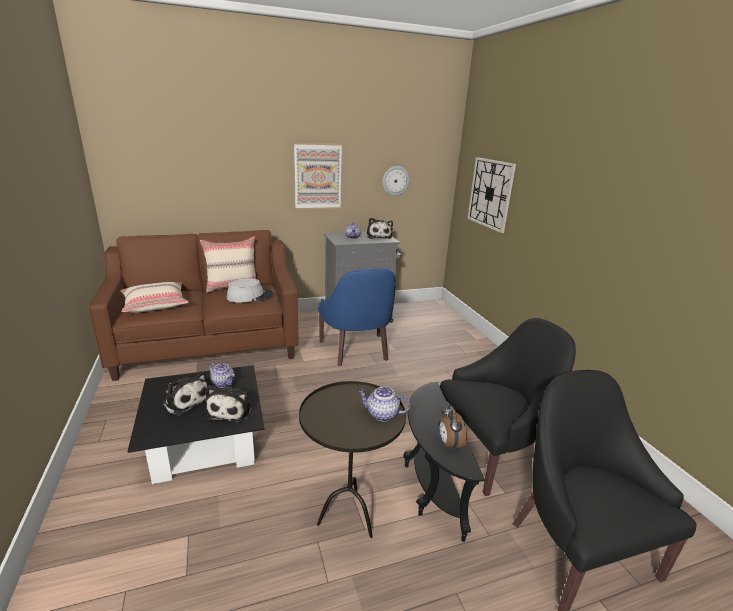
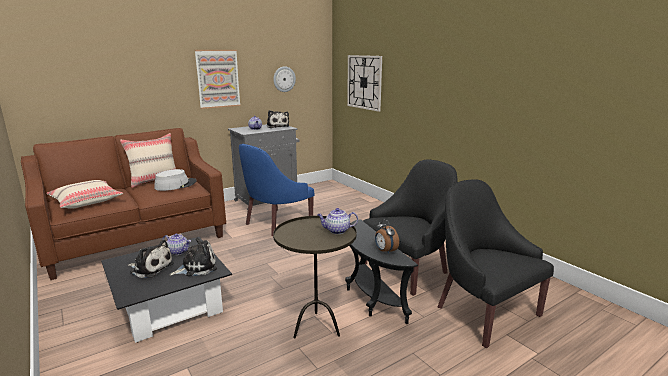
camera: 15 degrees left, 5 degrees down
(231, 410) = (196, 267): plush toy -> plush toy turned 105 degrees counterclockwise
(356, 350) = (276, 223): blue armchair -> blue armchair turned 75 degrees clockwise

